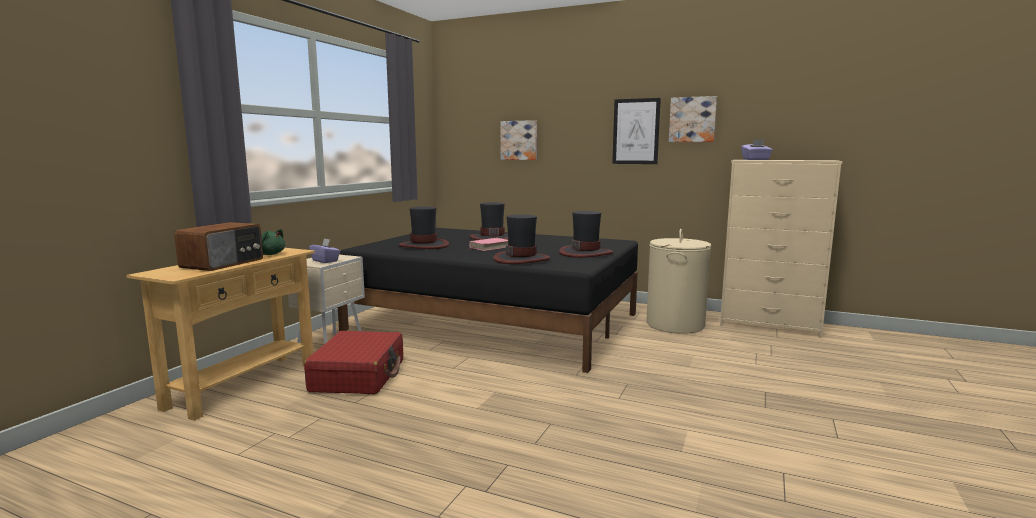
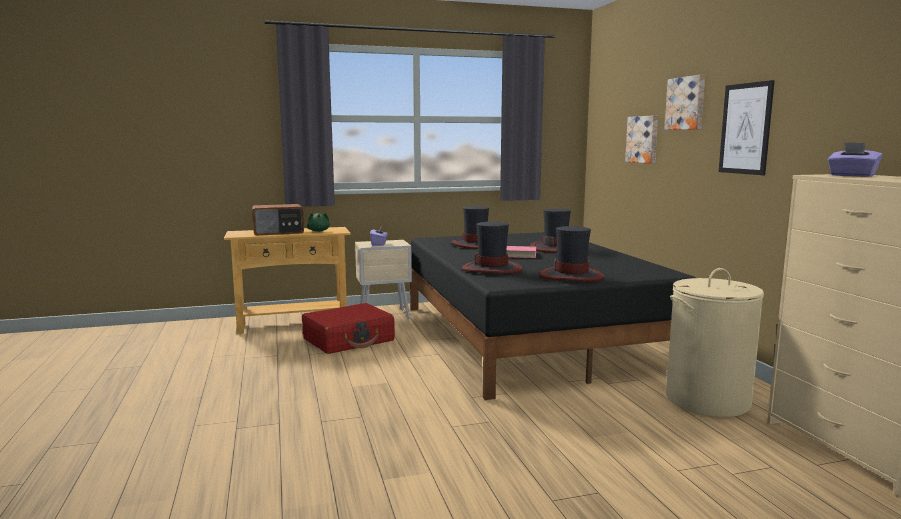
camera: 50 degrees right, 0 degrees up
(692, 119) = (809, 110): picture -> picture (686, 103)

